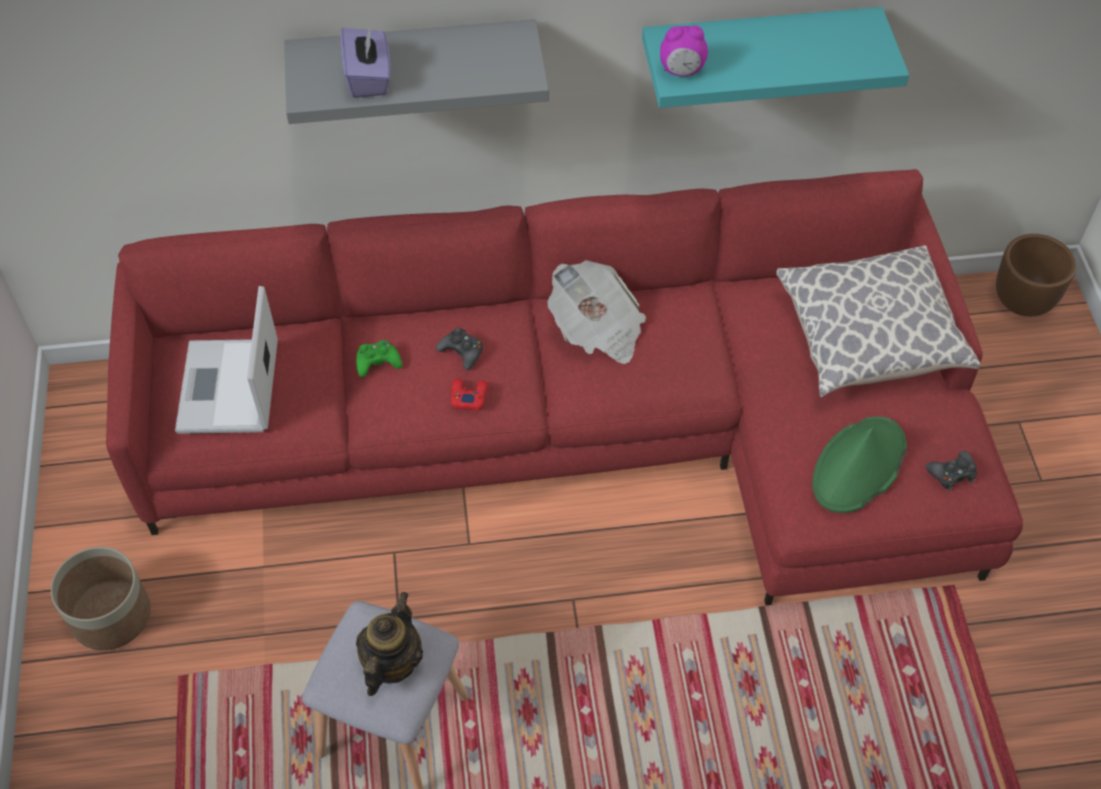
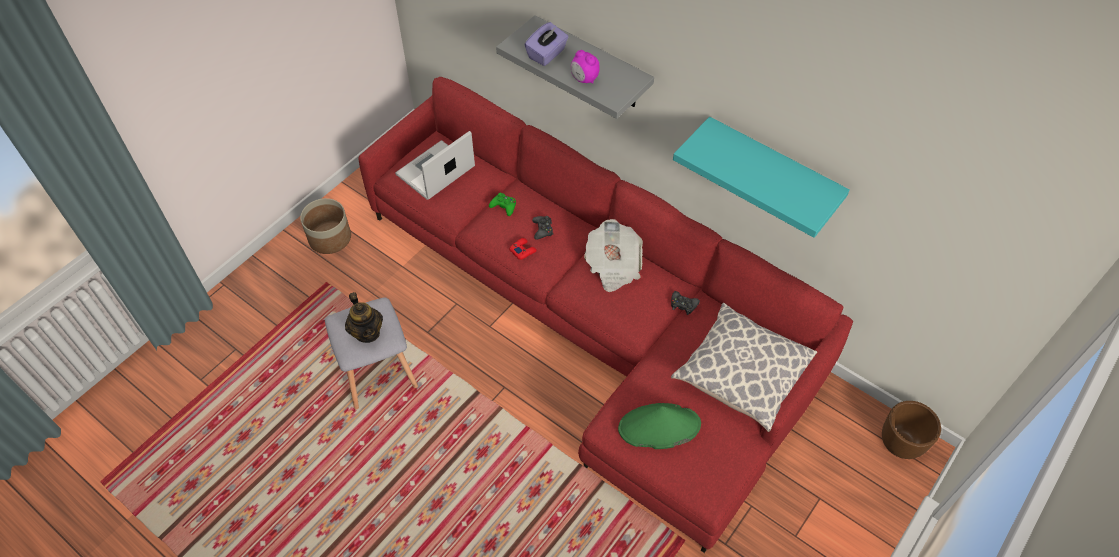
camera: 45 degrees right, 0 degrees up
(391, 663) = (367, 332): teapot -> teapot turned 90 degrees clockwise
(681, 71) = (699, 149): alarm clock -> alarm clock (584, 79)
(952, 474) = (702, 471): black game controller -> black game controller (683, 305)

